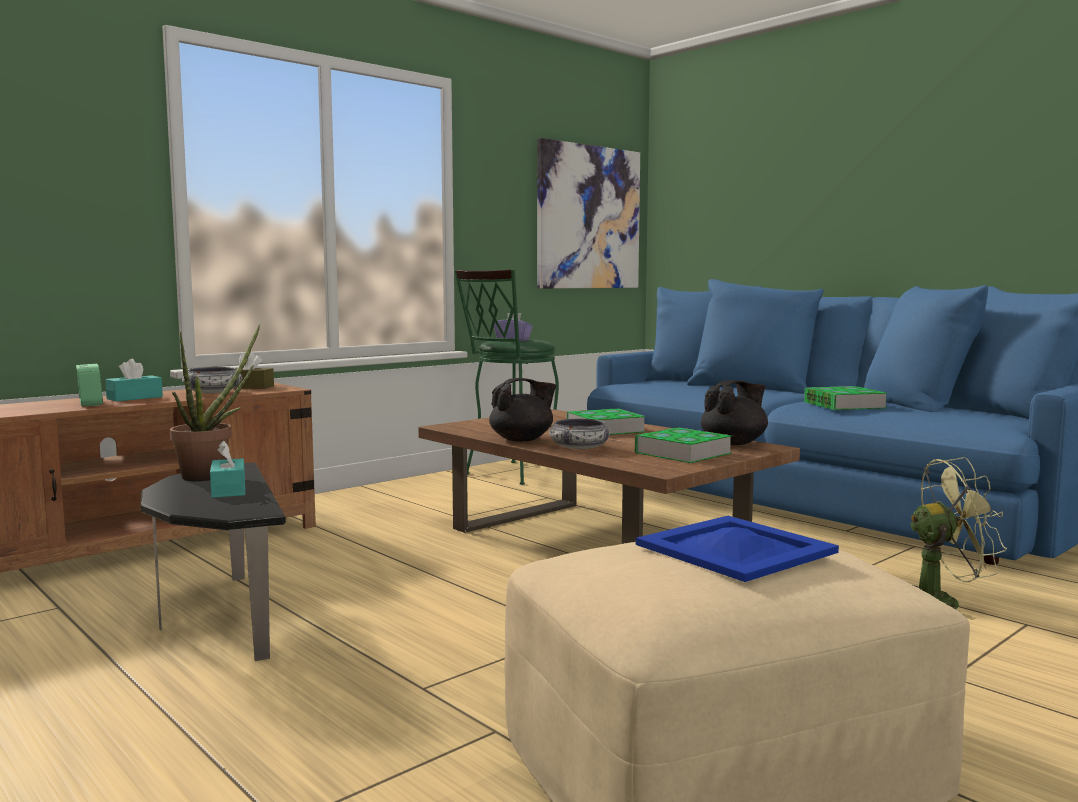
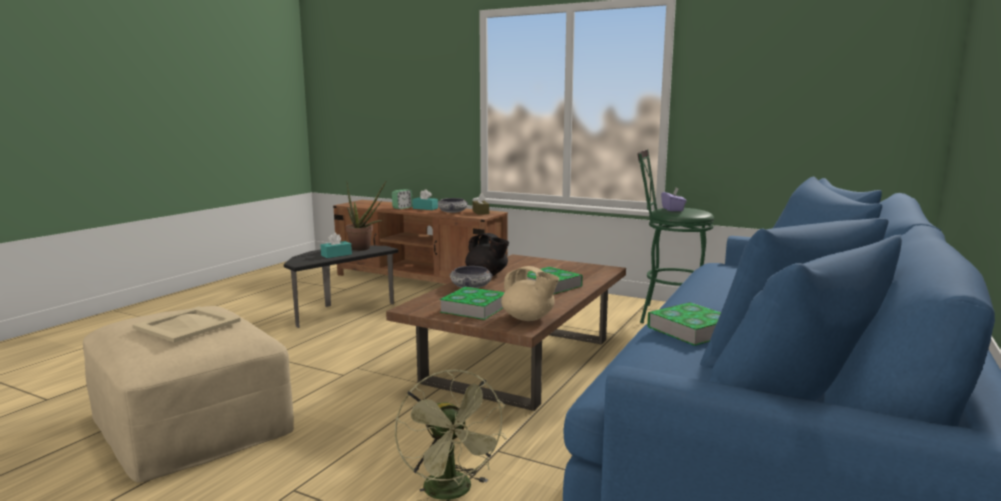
camera: 70 degrees right, 5 degrees up
(588, 217) = (842, 99): picture -> none
(734, 443) = (528, 318): black teapot -> beige teapot
(735, 548) = (188, 324): blue tray -> beige tray

